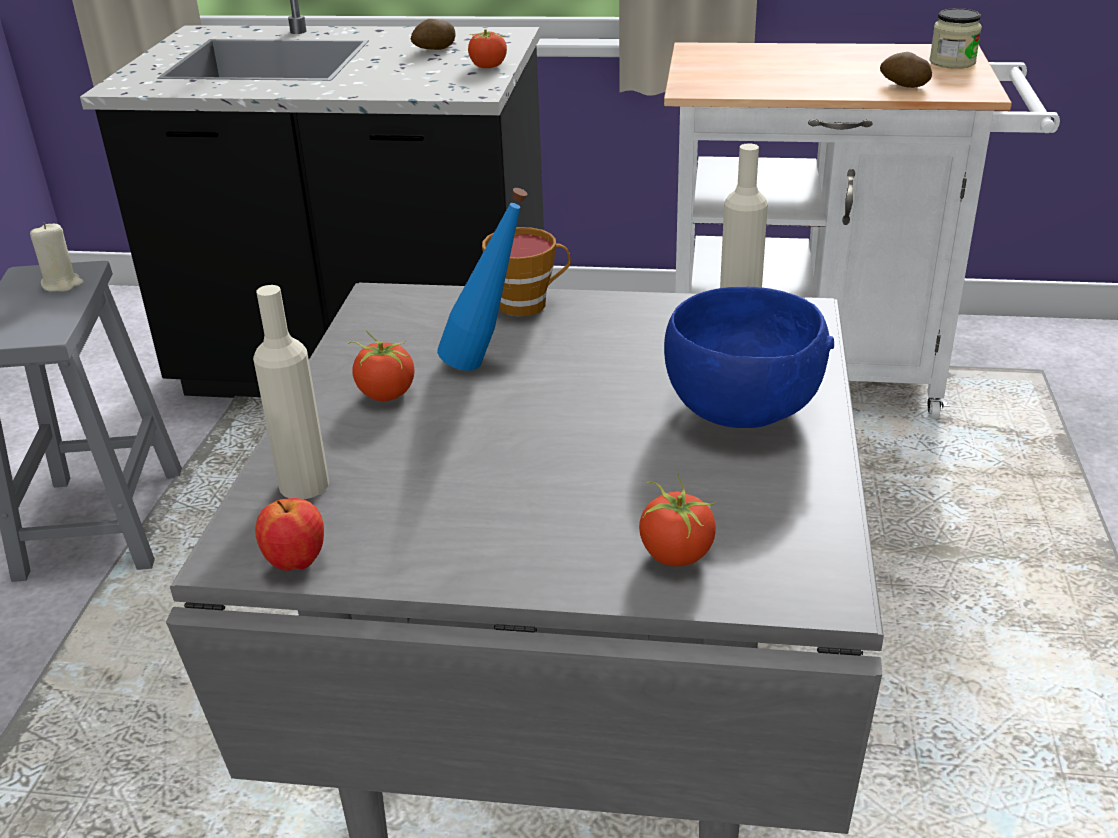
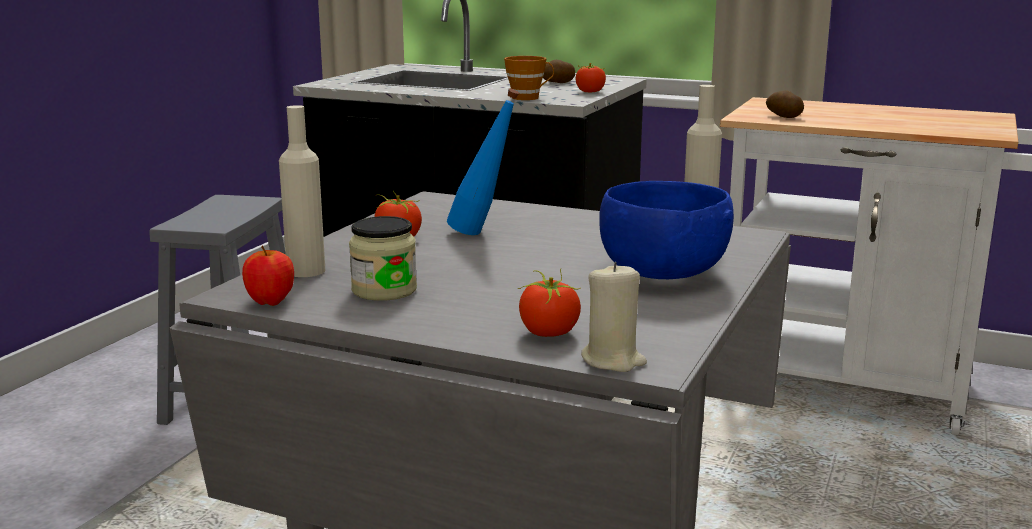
camera: 15 degrees right, 15 degrees down
(62, 284) = (244, 205): beige candle -> beige candle (613, 360)
(528, 304) = (538, 211): cup -> cup (529, 98)
(903, 85) = (927, 127): potato -> potato (783, 116)
(952, 62) = (982, 120): jar -> jar (384, 290)

